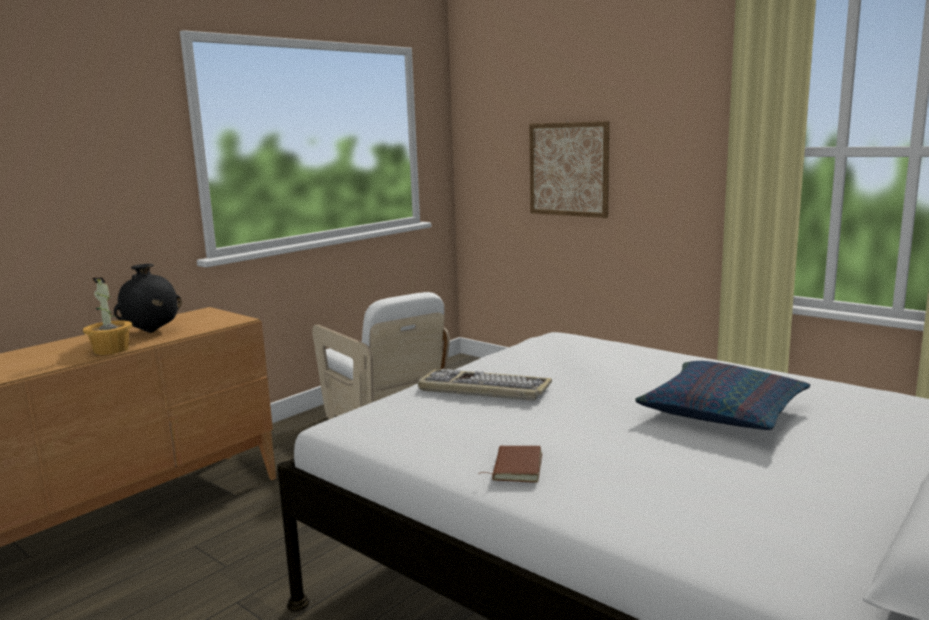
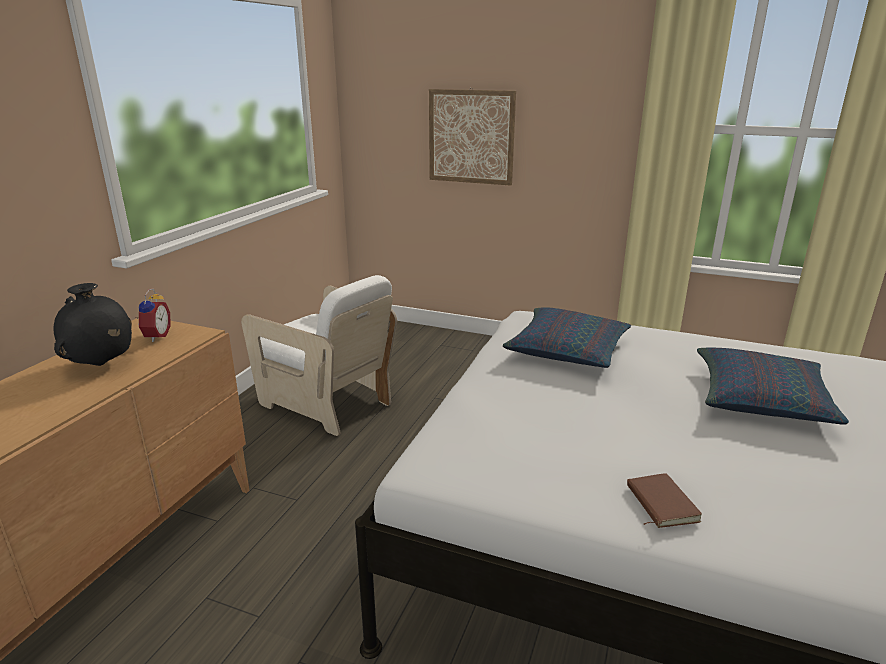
camera: 20 degrees left, 10 degrees up
(111, 350) = (70, 402): potted plant -> none
(205, 319) = (155, 336): none -> alarm clock
(482, 388) = (527, 396): keyboard -> none
(562, 361) = (567, 350): none -> blue pillow

